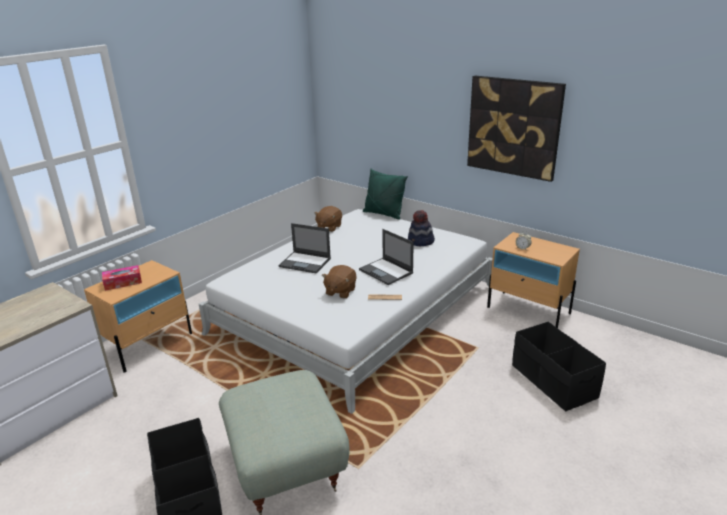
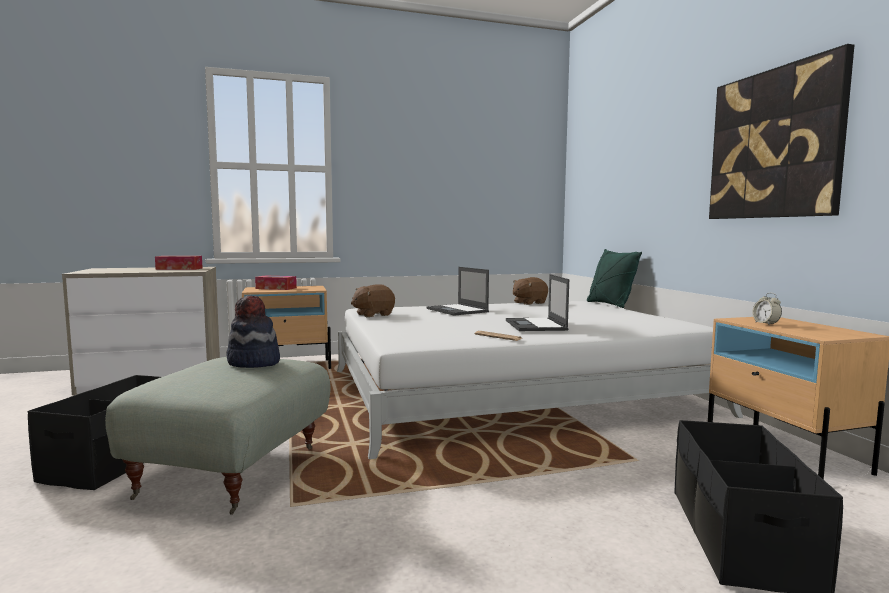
camera: 35 degrees right, 20 degrees down
(39, 304) = (179, 269): none -> tissue box
(340, 291) = (455, 327): brown plush toy -> brown plush toy (373, 315)
(420, 242) = (620, 317): hat -> hat (253, 363)

